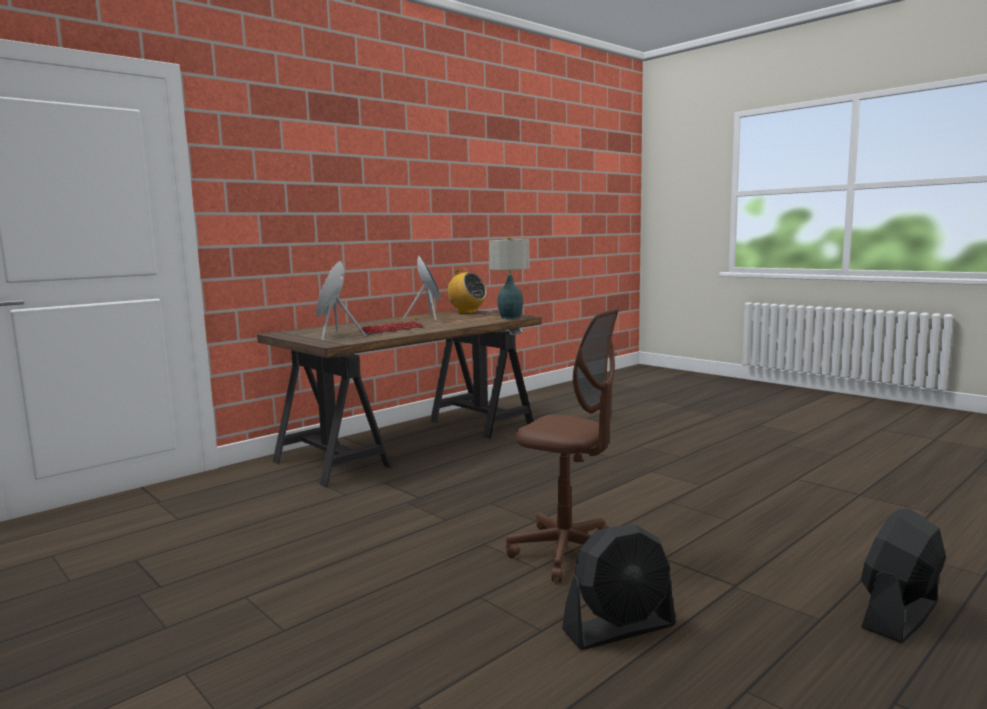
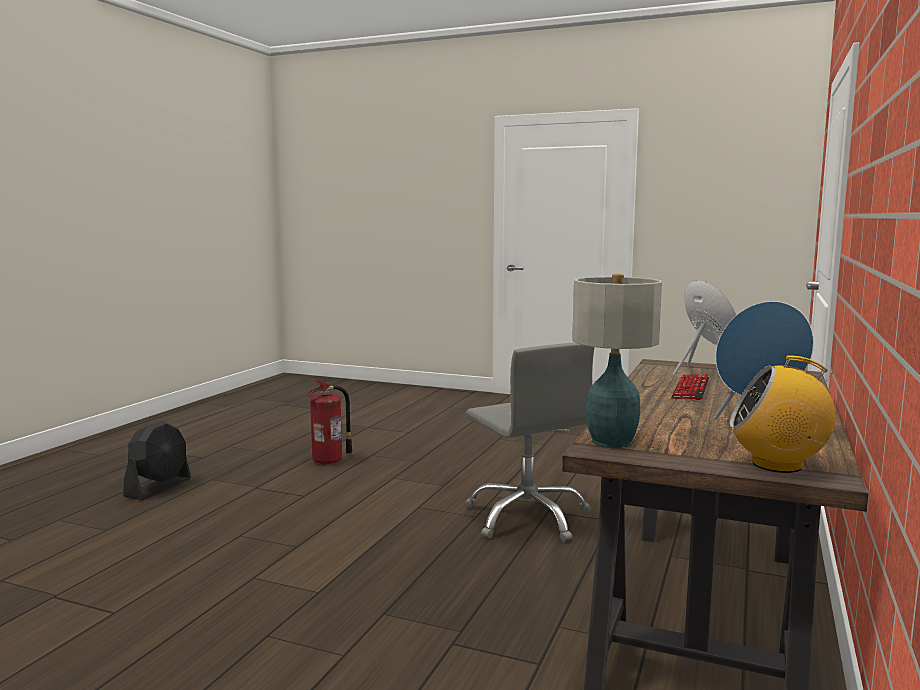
camera: 155 degrees right, 0 degrees up
(446, 495) = (527, 517): none -> grey office chair
(567, 554) = (377, 488): brown office chair -> none
(619, 628) = (329, 461): black fan -> fire extinguisher

